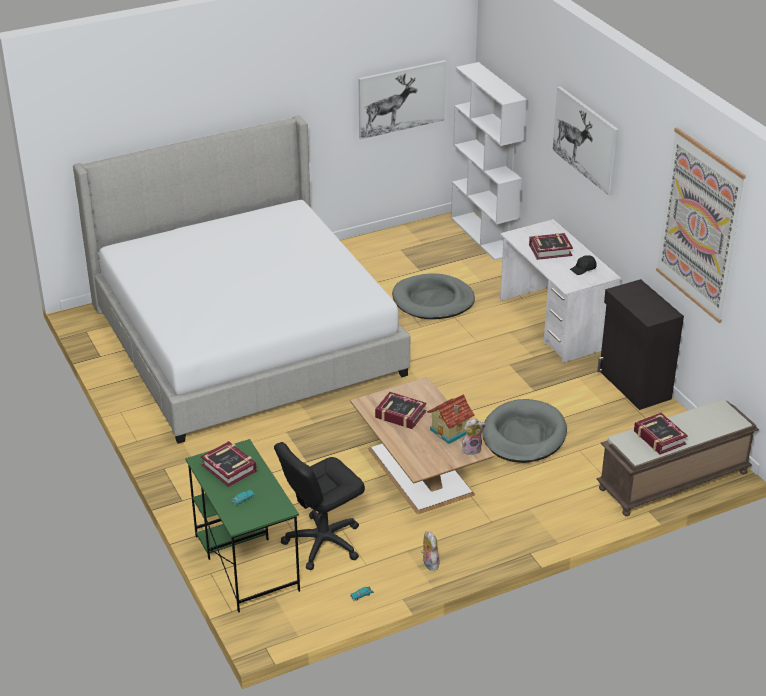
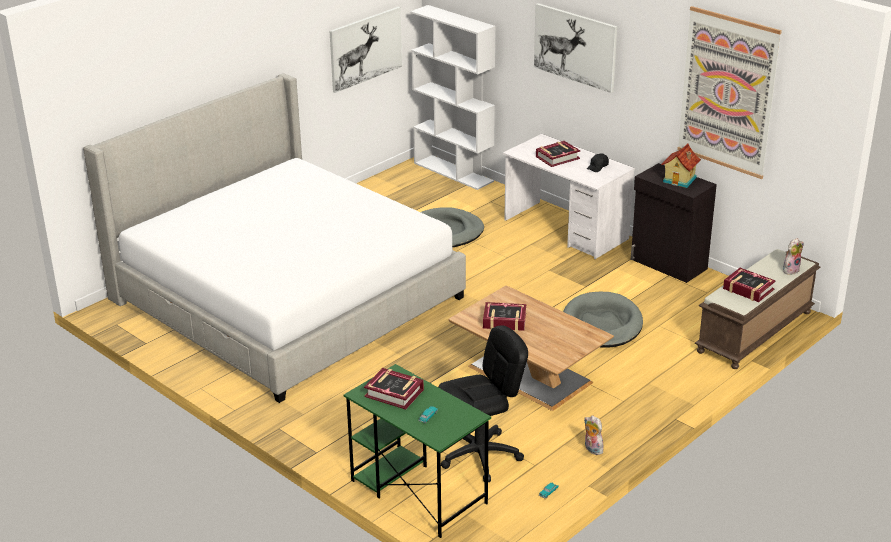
camera: 20 degrees left, 5 degrees down
(323, 542) = (480, 456): black office chair -> black office chair turned 150 degrees counterclockwise
(451, 431) = (560, 325): toy house -> toy house (680, 180)
(471, 449) = (590, 335): plush toy -> plush toy (790, 270)

